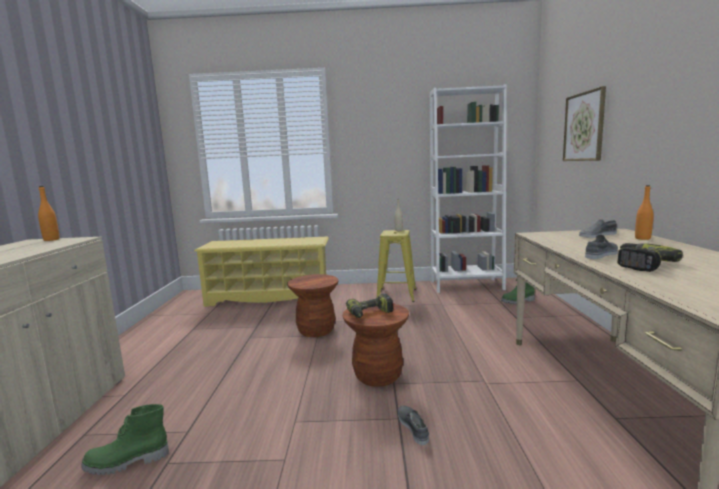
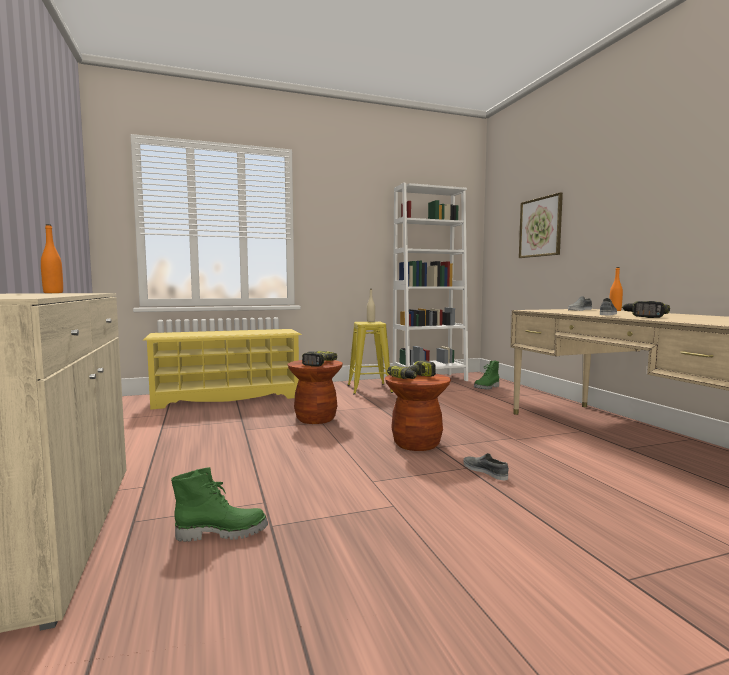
camera: 20 degrees left, 5 degrees down
(127, 462) = (222, 532): green boot -> green boot turned 150 degrees counterclockwise
(312, 281) = (315, 363): none -> power drill

